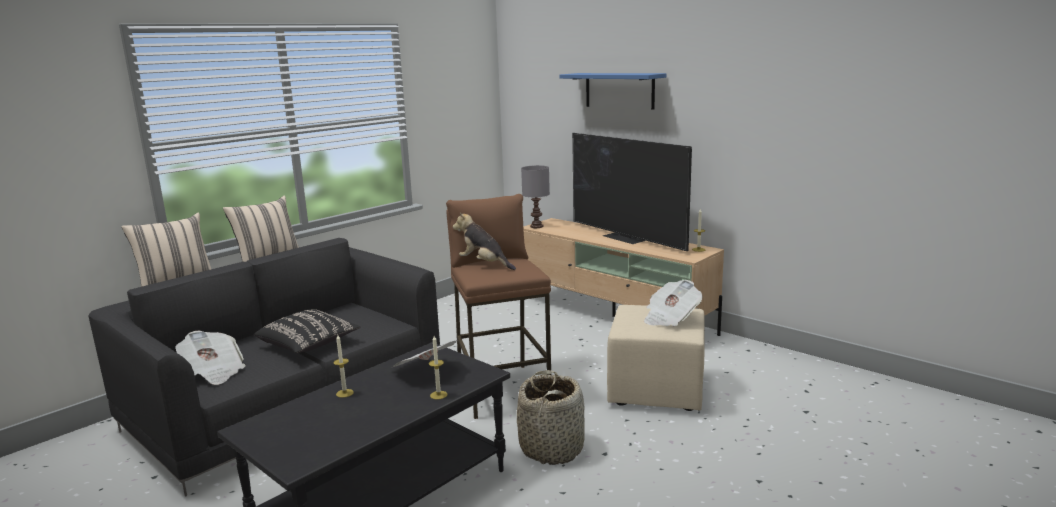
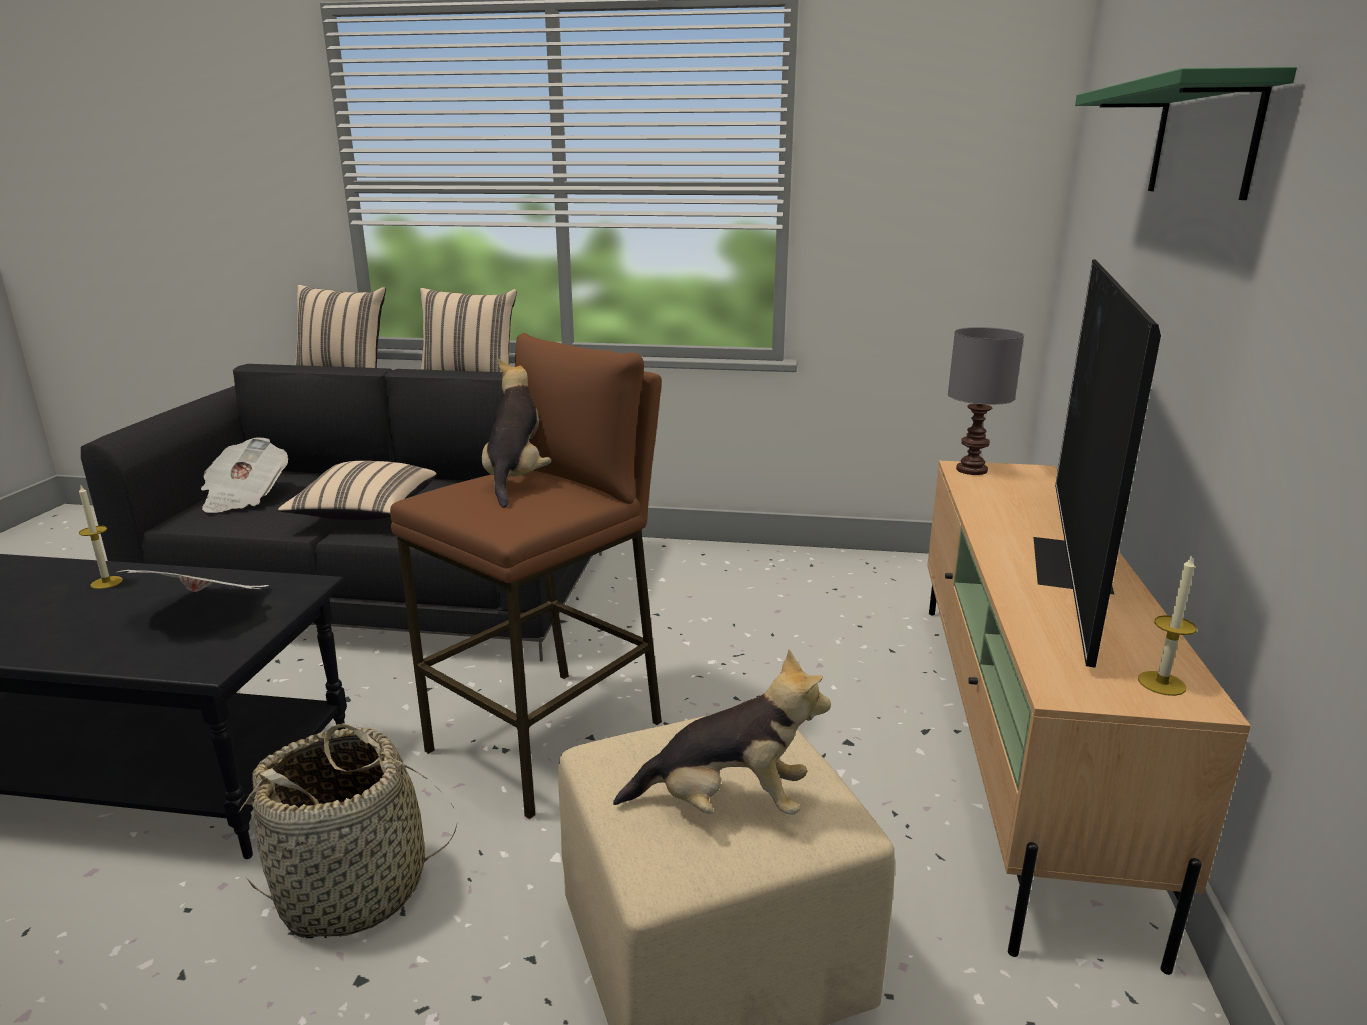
camera: 55 degrees right, 5 degrees up
(309, 345) = (365, 514): black pillow -> beige pillow
(438, 395) = (98, 653): candle -> none
(619, 90) = (1203, 139): blue shelf -> green shelf
(670, 318) = (726, 804): newspaper -> plush toy

